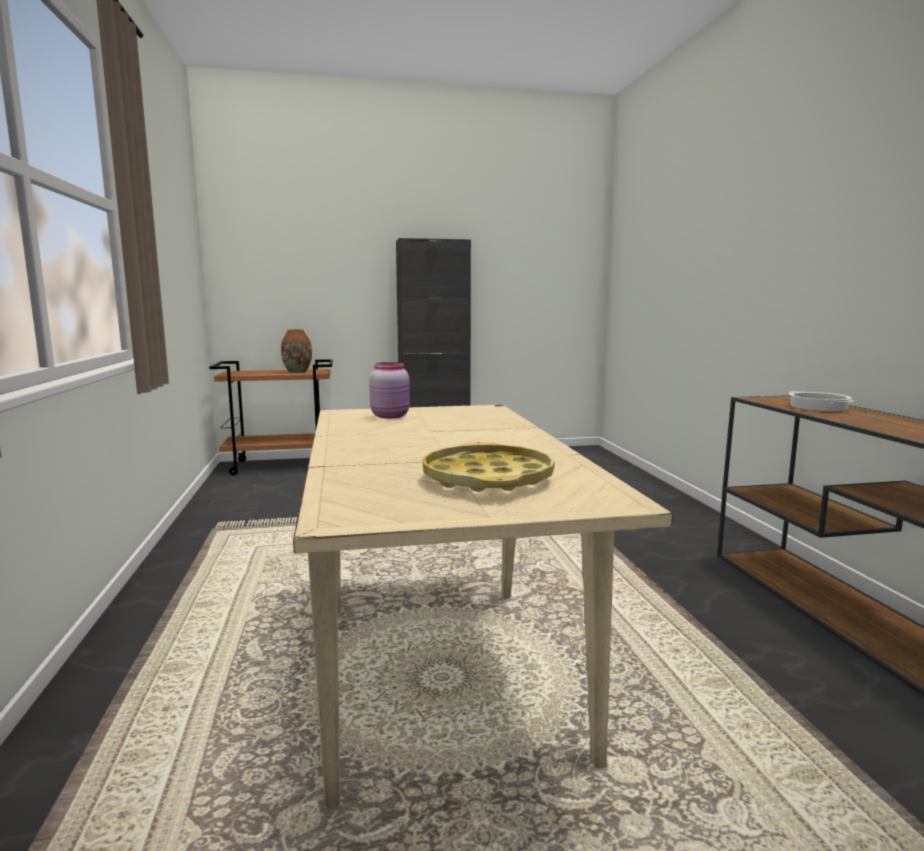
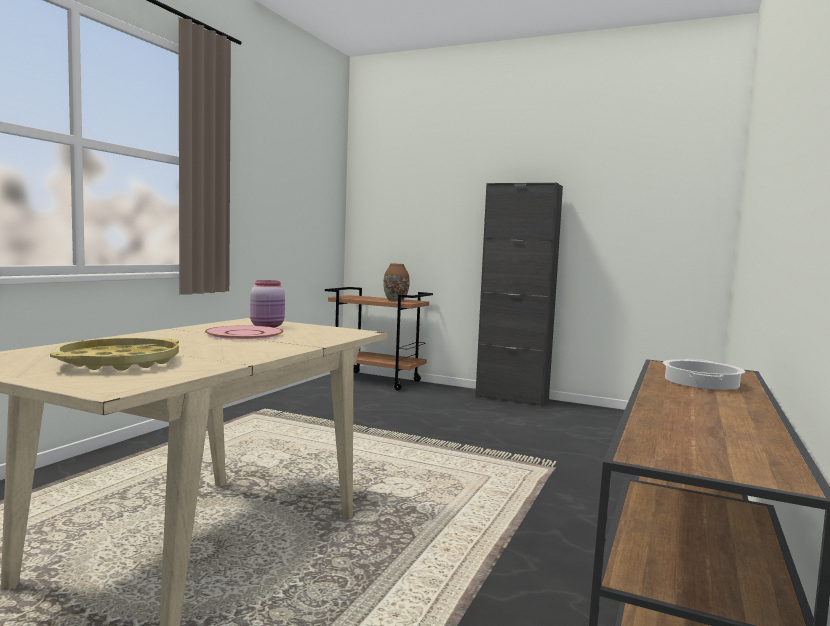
camera: 35 degrees right, 5 degrees down
(420, 428) = (244, 334): none -> pink plate

